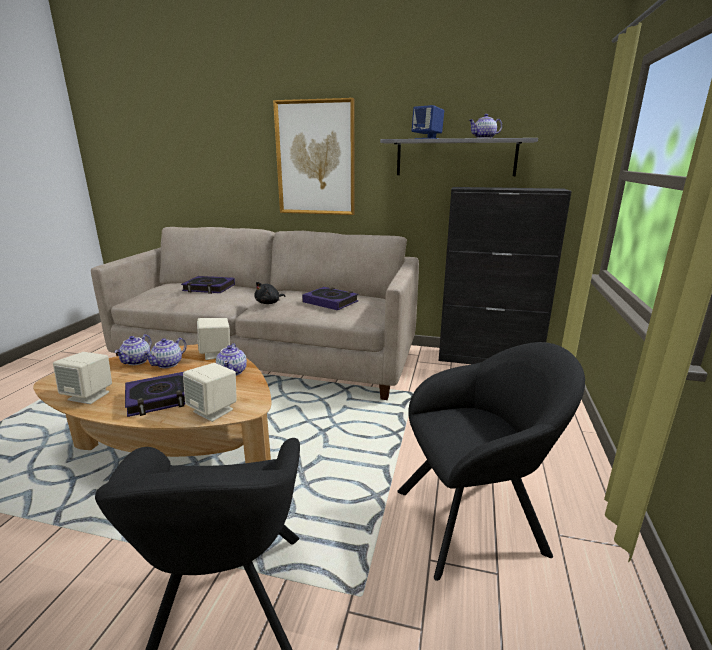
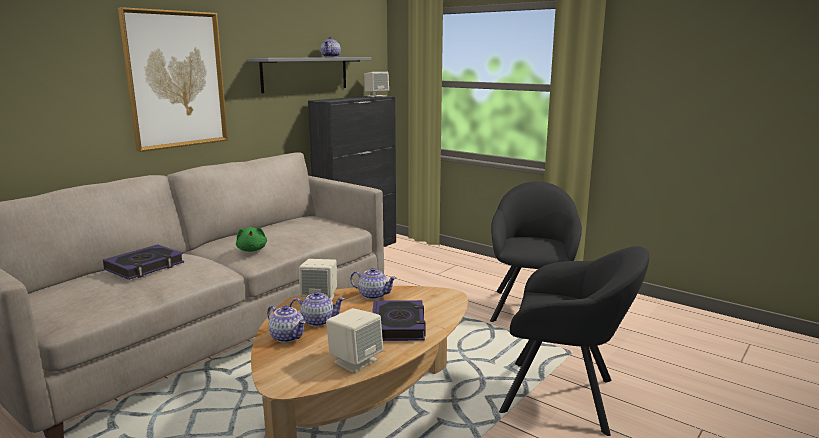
camera: 65 degrees left, 5 degrees down
(168, 364) = (317, 321): teapot -> teapot turned 60 degrees counterclockwise
(214, 410) = (442, 307): beige speaker -> beige speaker (376, 96)
(269, 303) = (252, 250): black plush toy -> green plush toy
(330, 302) = (298, 228): book -> none
(427, 138) = (292, 57): blue speaker -> none

